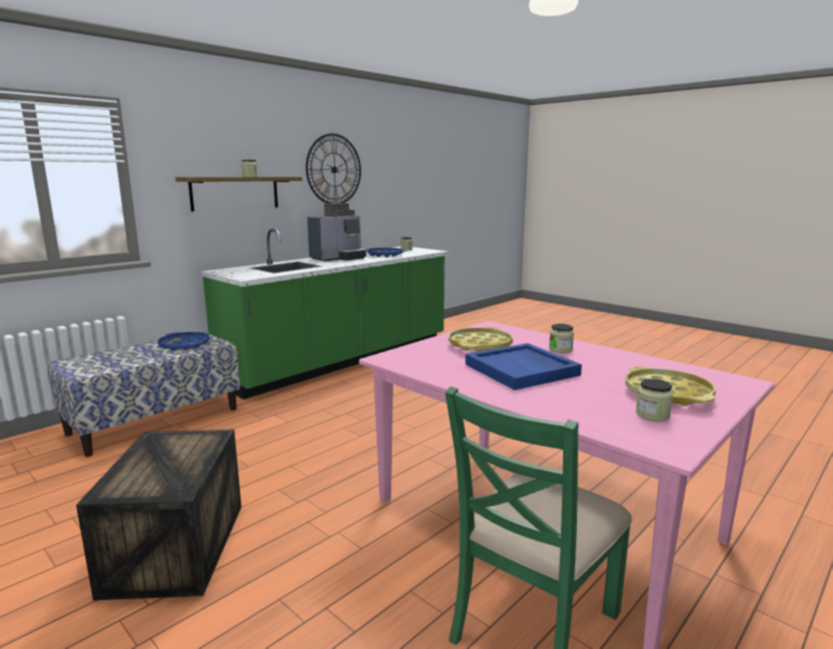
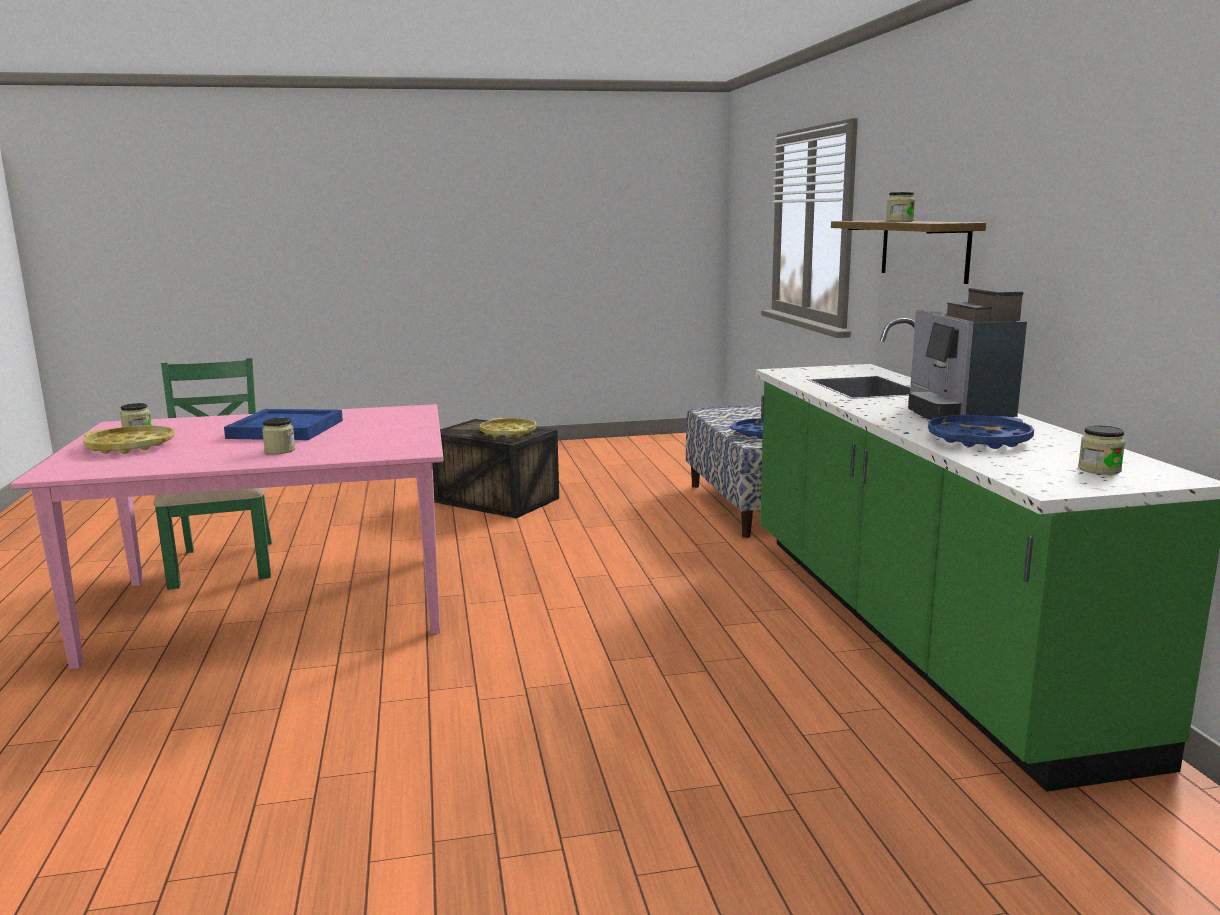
camera: 125 degrees right, 0 degrees up
(334, 169) = (1076, 206): wall clock -> none
(480, 345) = (370, 433): yellow tray -> yellow tray (508, 433)

